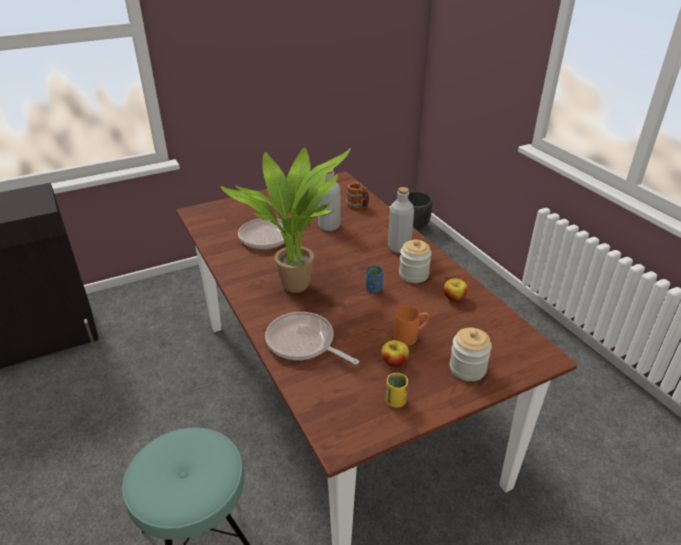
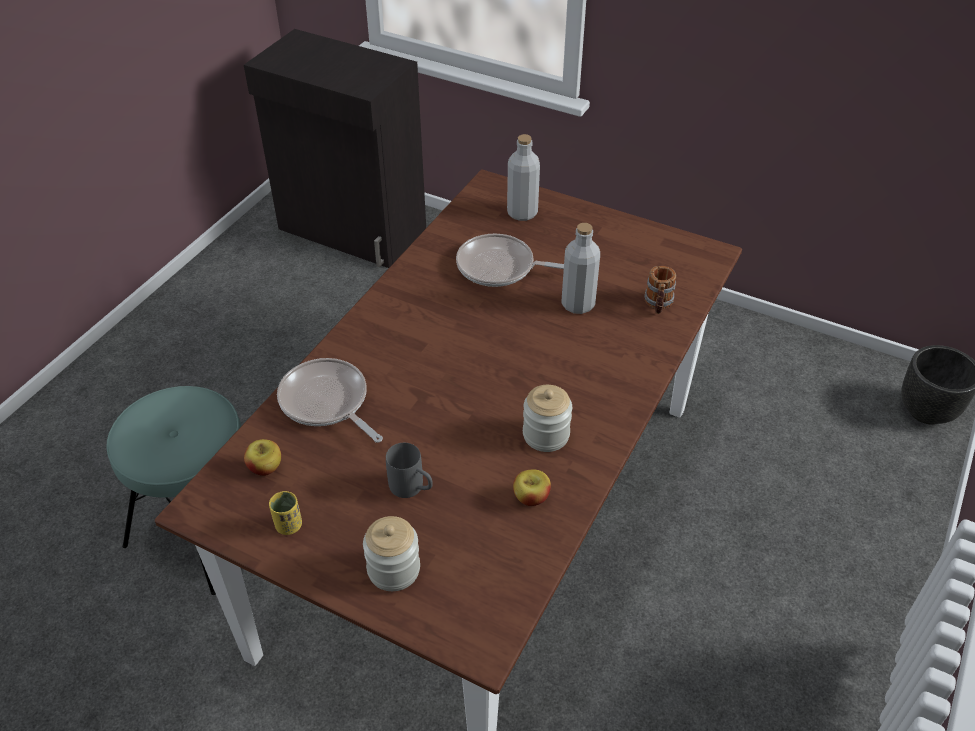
camera: 55 degrees right, 10 degrees up
(297, 283) = (428, 341): potted plant -> none
(303, 343) = (327, 402): frying pan -> frying pan turned 45 degrees counterclockwise
(373, 289) = (477, 412): blue cup -> none
(394, 362) = (354, 494): apple -> apple (265, 467)
(399, 247) = (596, 392): grey bottle -> grey bottle (522, 213)
(410, 336) = (412, 489): orange mug -> grey mug

